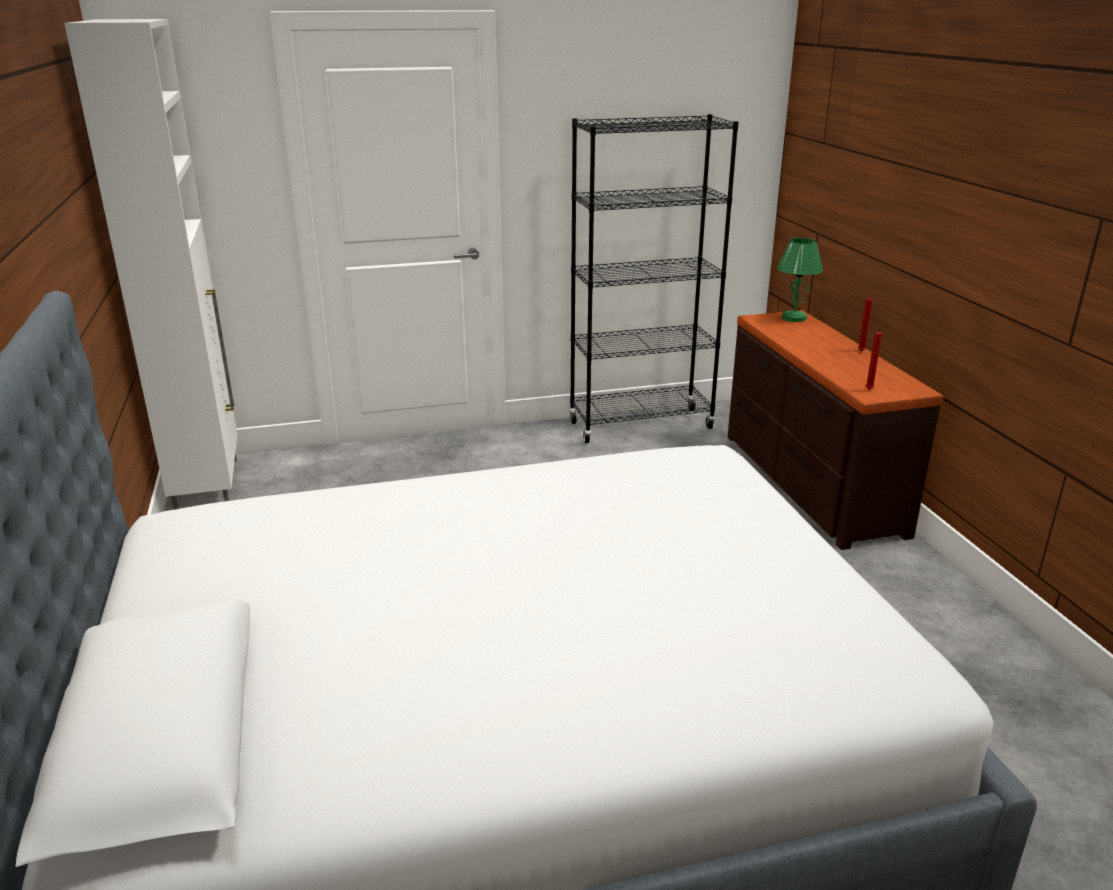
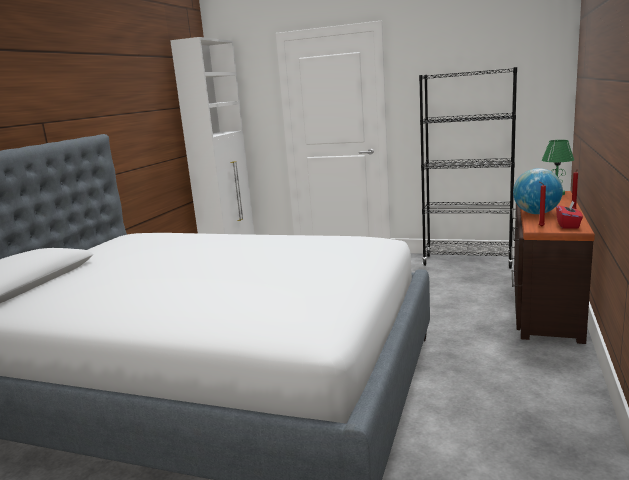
camera: 35 degrees right, 10 degrees down
(826, 363) = (536, 213): none -> globe
(896, 383) = (568, 225): none -> red tissue box

